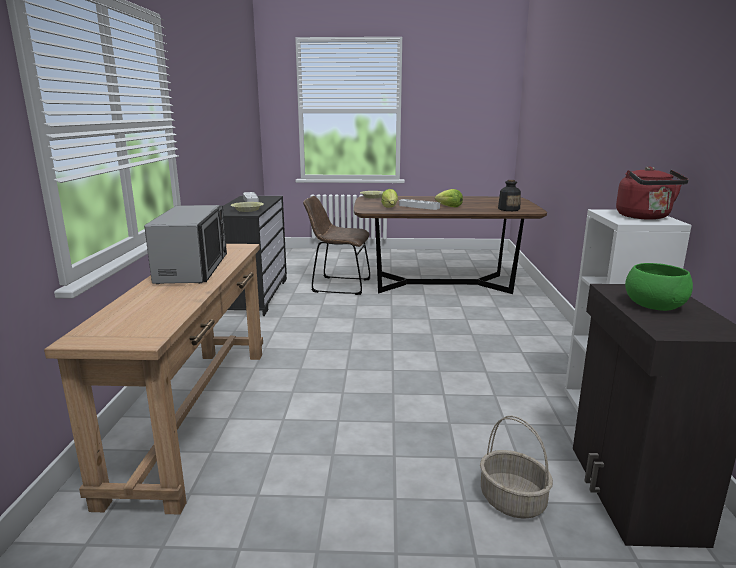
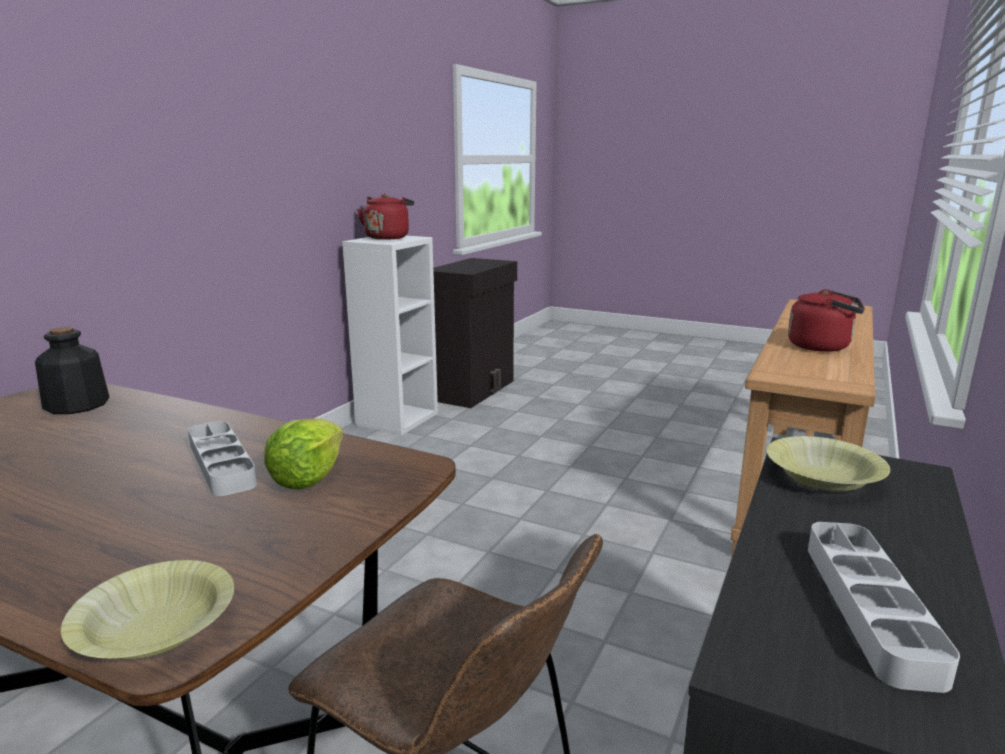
camera: 155 degrees left, 0 degrees up
(193, 269) = (822, 347): microwave -> red kettle
(449, 206) = (148, 446): lettuce -> none
(513, 501) = (548, 399): basket -> none
(653, 306) = (474, 266): green bowl -> none

